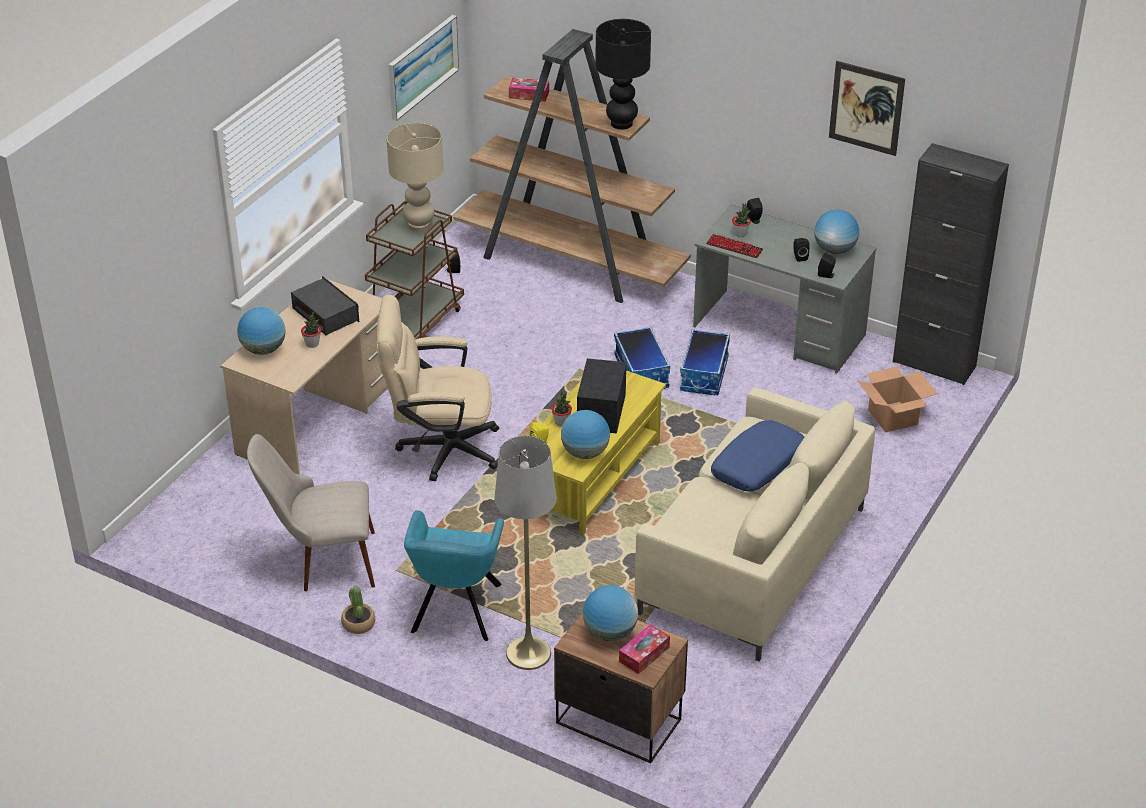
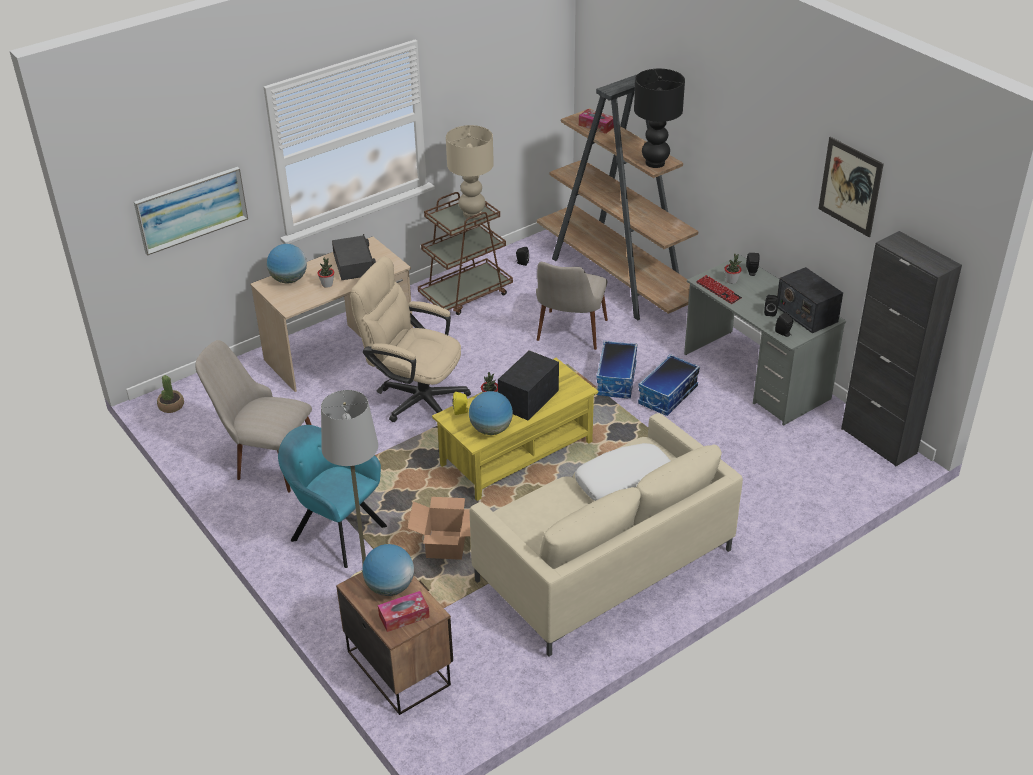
camera: 25 degrees right, 0 degrees up
(358, 623) = (257, 518): potted plant -> potted plant (171, 406)
(422, 66) = (517, 85): picture -> picture (191, 209)
(455, 611) = (335, 531): turquoise armchair -> turquoise armchair turned 90 degrees clockwise
(561, 340) = (569, 337): none -> beige chair
(758, 465) = (624, 481): blue pillow -> white pillow
(835, 250) = (806, 314): globe -> radio
(892, 417) = (810, 476): cardboard box -> cardboard box (445, 545)

